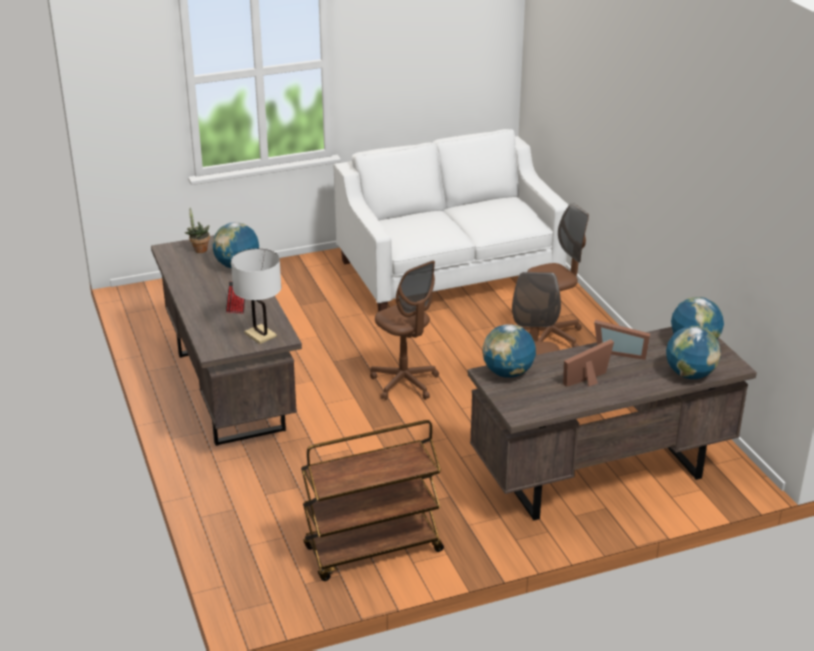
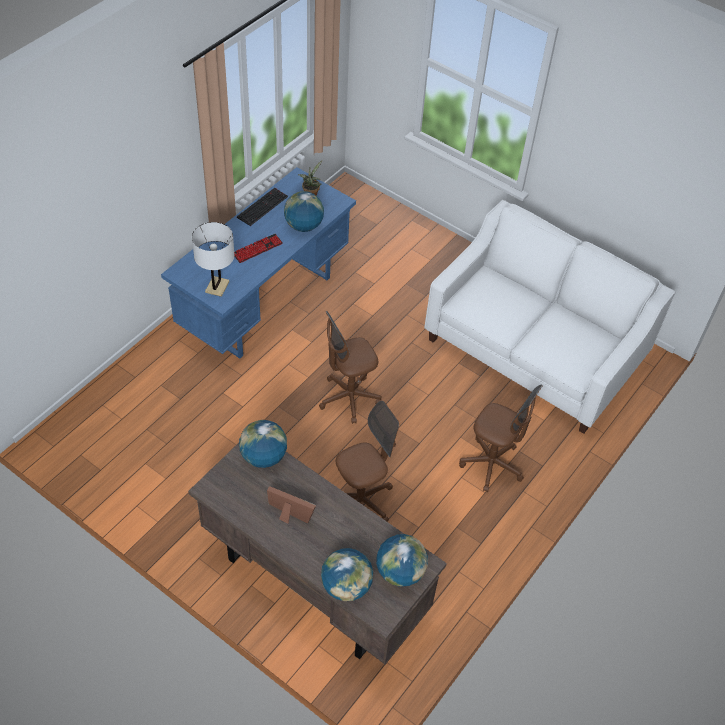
camera: 55 degrees right, 20 degrees up
(180, 278) = (262, 206): none -> keyboard
(228, 390) = (265, 302): brown desk -> blue desk
(372, 550) = (136, 476): brown cart -> none
(404, 383) = (349, 398): brown office chair -> brown office chair turned 45 degrees clockwise
(620, 351) = (349, 521): picture frame -> none

